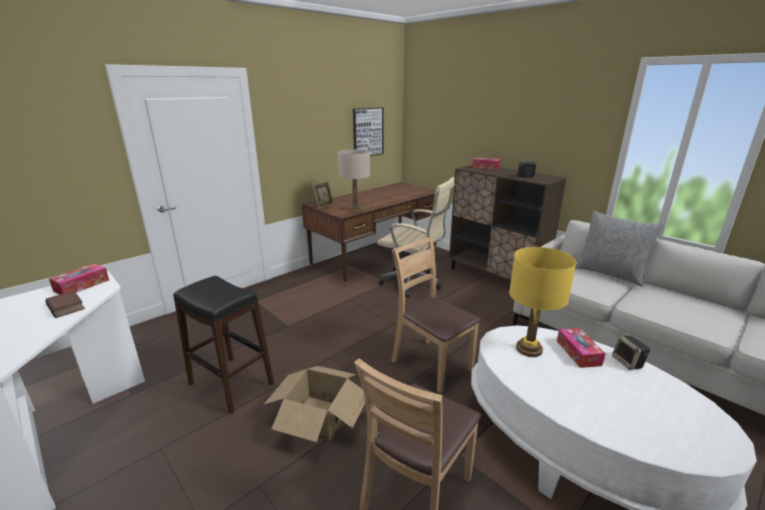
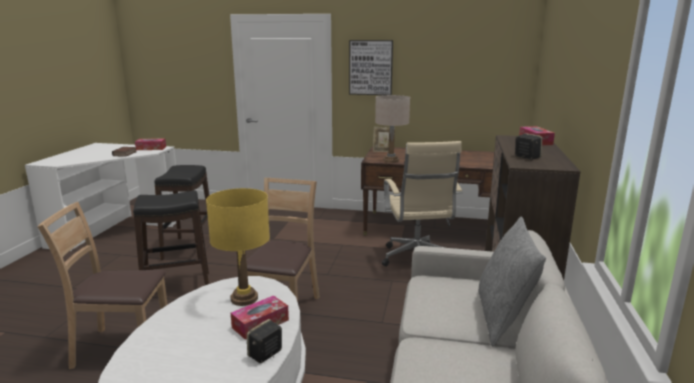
camera: 55 degrees right, 5 degrees down
(319, 417) = (177, 287): cardboard box -> black stool
(367, 132) = (472, 83): picture -> picture (370, 67)

